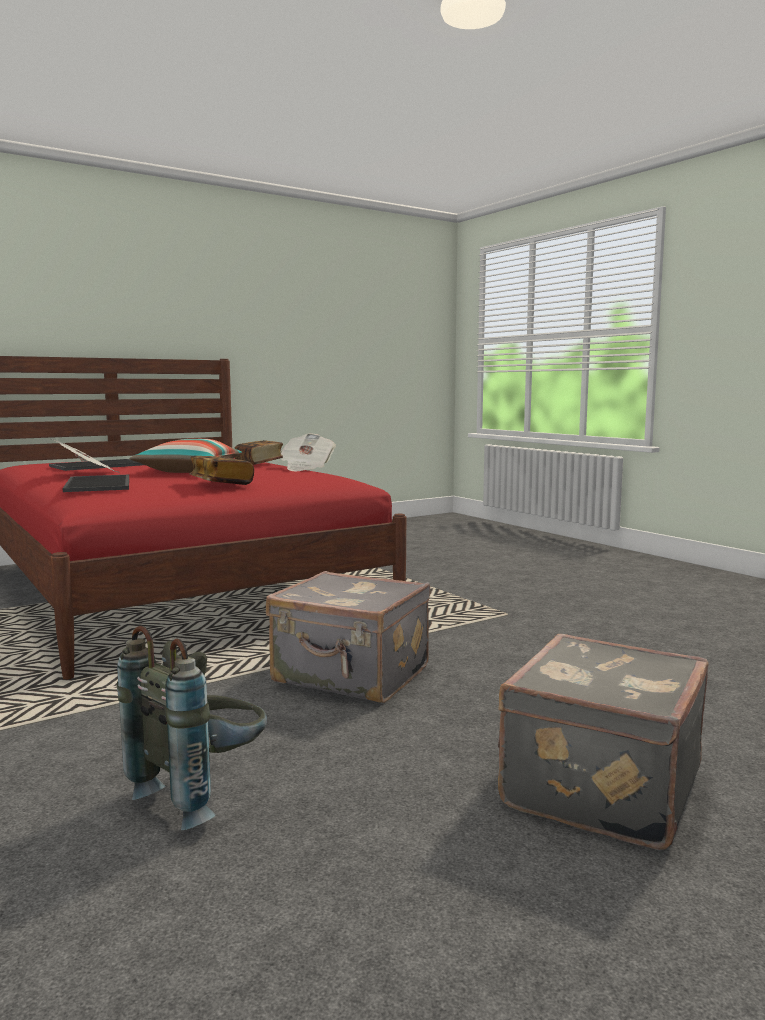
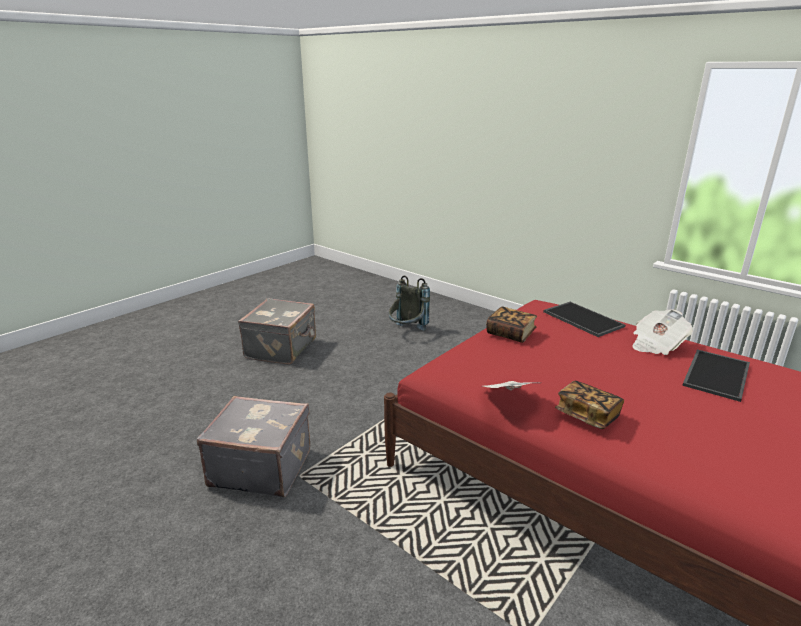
camera: 165 degrees right, 15 degrees up
(189, 471) = (593, 364): pillow -> none
(351, 676) = (389, 387): grey suitcase -> grey suitcase (261, 467)

